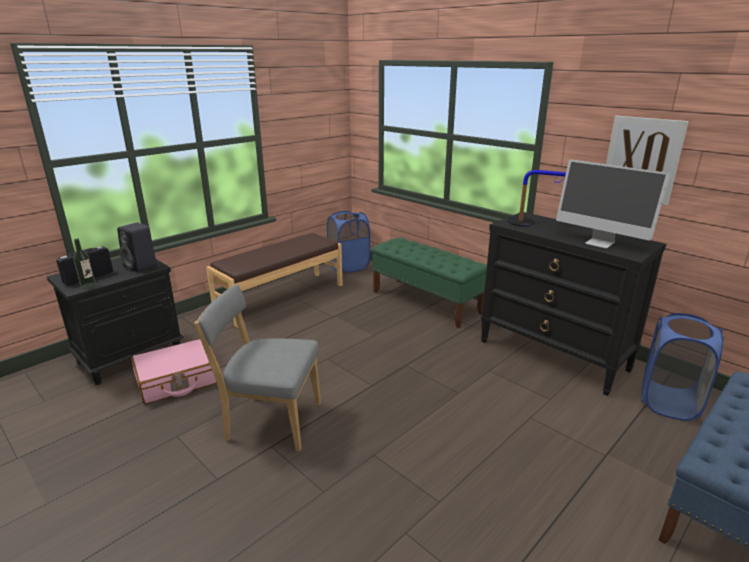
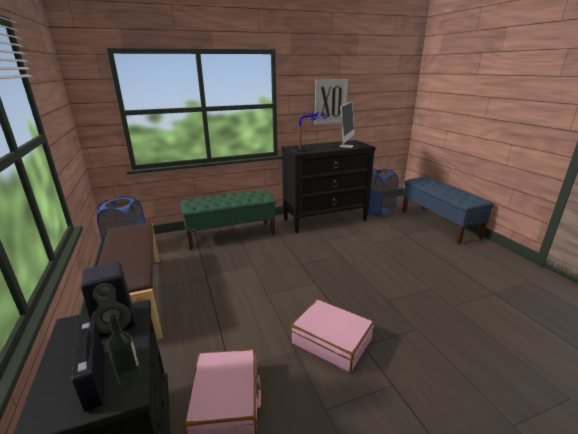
camera: 65 degrees left, 0 degrees up
(270, 421) = (331, 341): grey chair -> pink suitcase
(600, 243) = (346, 146): monitor -> monitor turned 45 degrees counterclockwise

